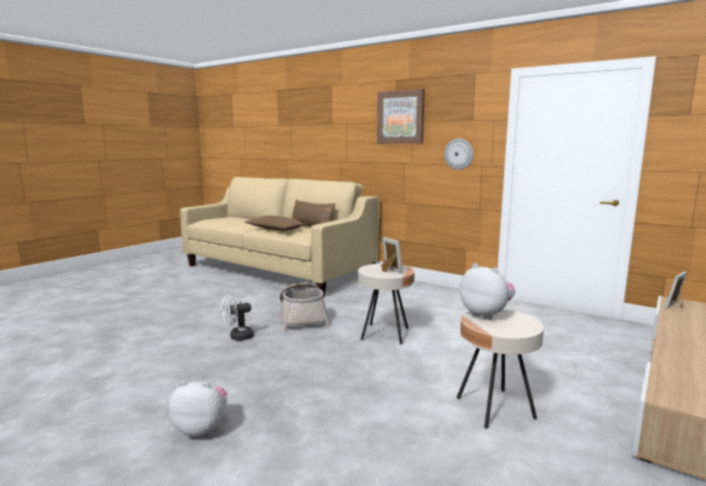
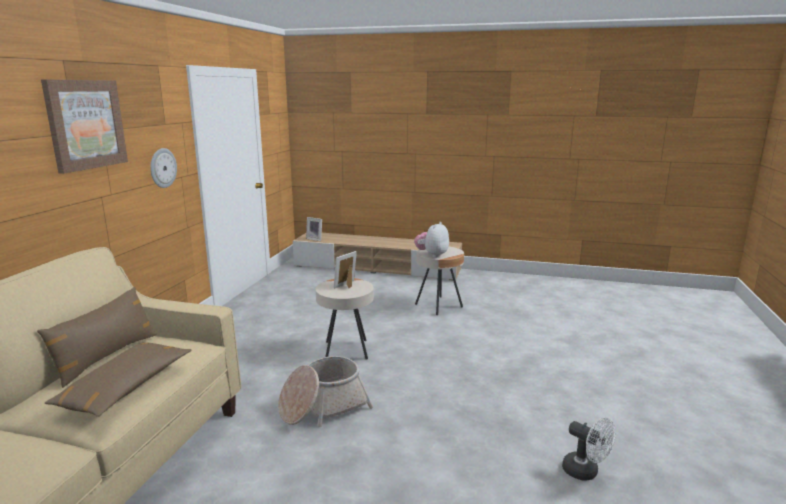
camera: 110 degrees left, 5 degrees up
(202, 429) = (565, 390): plush toy -> none
(237, 337) = (408, 436): white fan -> white fan (585, 472)

